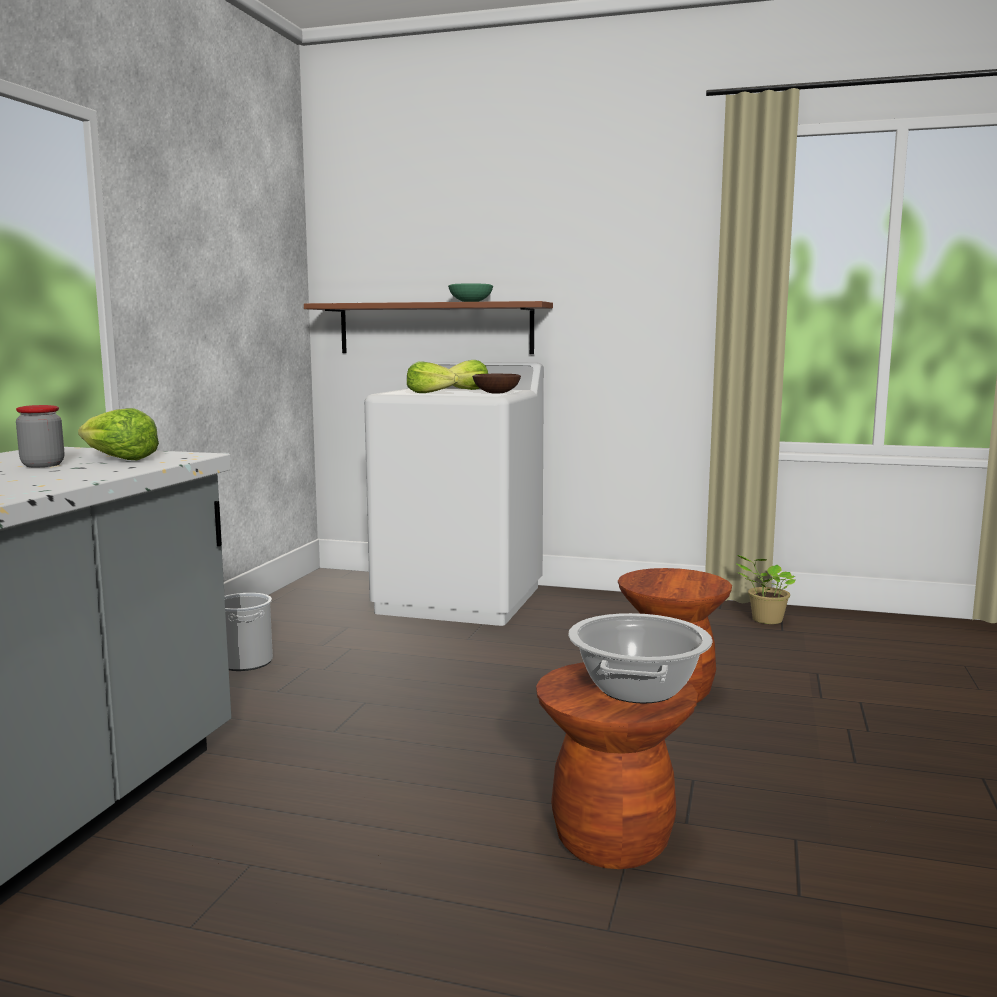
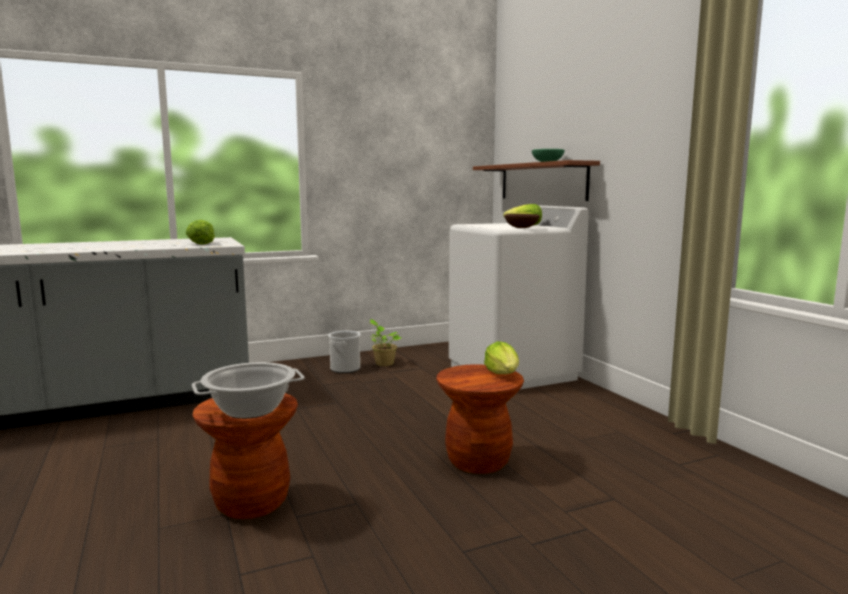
camera: 50 degrees right, 0 degrees up
(43, 465) = (174, 243): jar -> none
(431, 393) = (484, 225): lettuce -> lettuce (503, 374)
(765, 620) = (686, 453): potted plant -> potted plant (383, 363)

